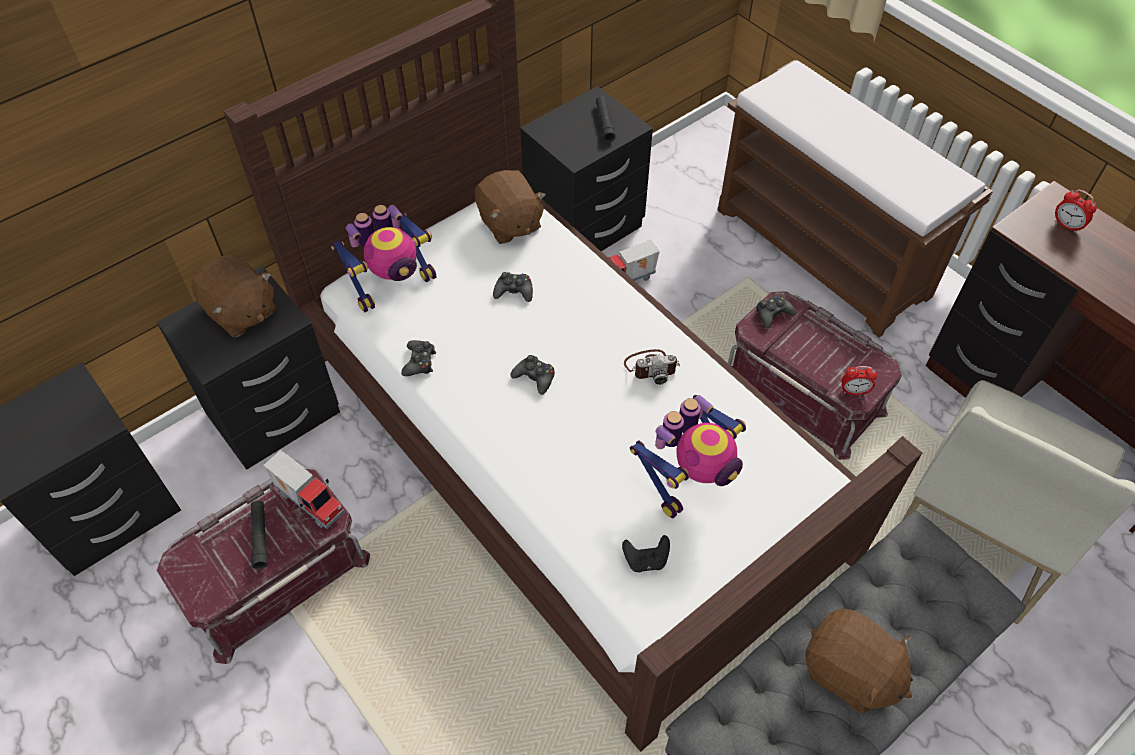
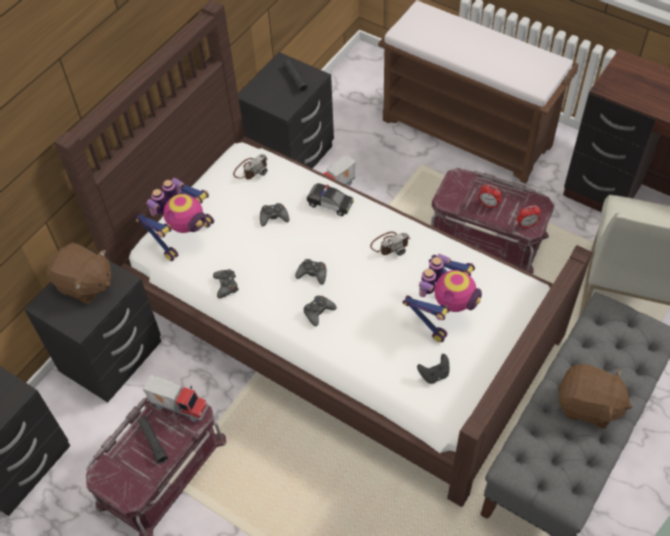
camera: 15 degrees left, 0 degrees up
(509, 224) = (251, 169): brown plush toy -> camera
(592, 293) = (330, 204): none -> toy car
(773, 314) = (454, 186): black game controller -> black game controller (318, 312)
(1066, 225) = (636, 78): alarm clock -> alarm clock (488, 204)

